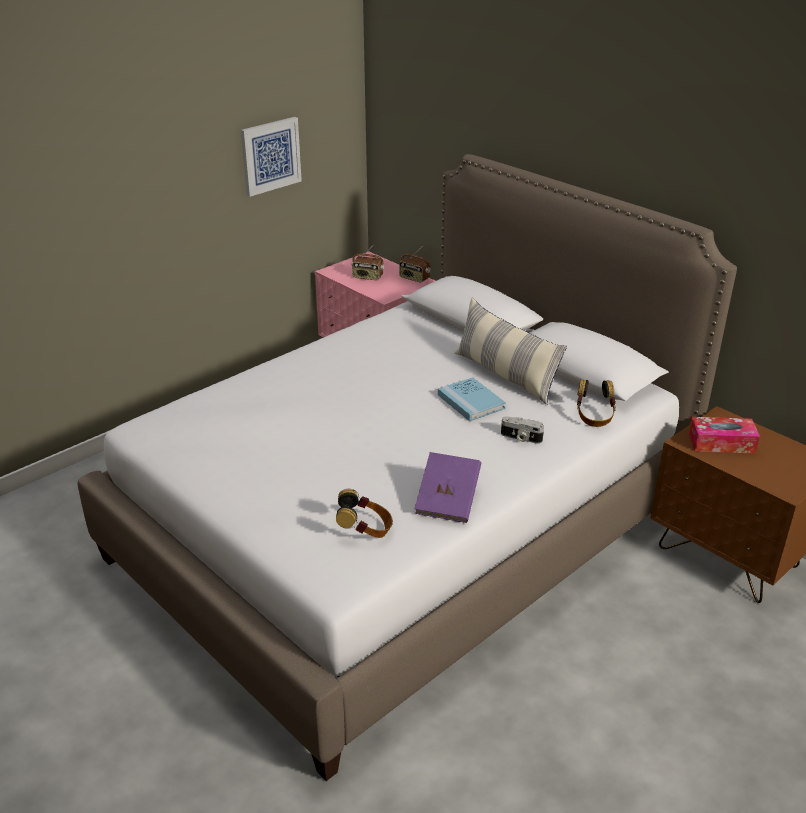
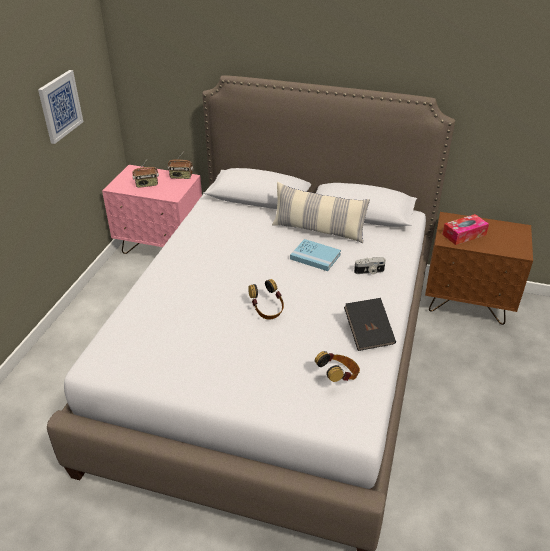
camera: 30 degrees left, 5 degrees up
(448, 501) = (368, 333): purple book -> black book
(594, 417) = (397, 242): headphones -> headphones (267, 310)

